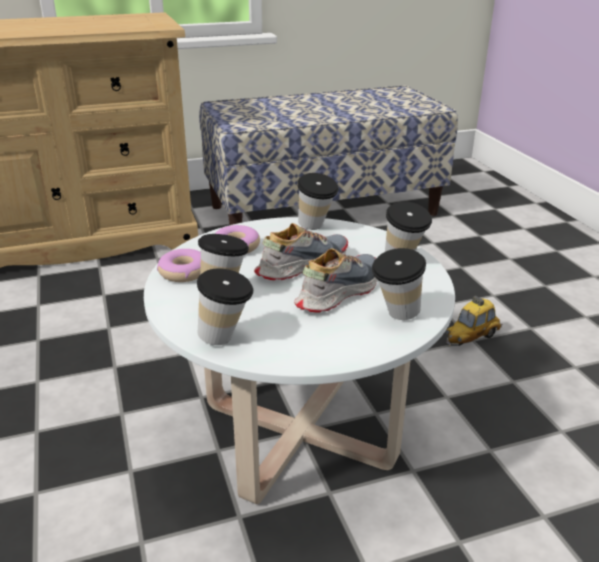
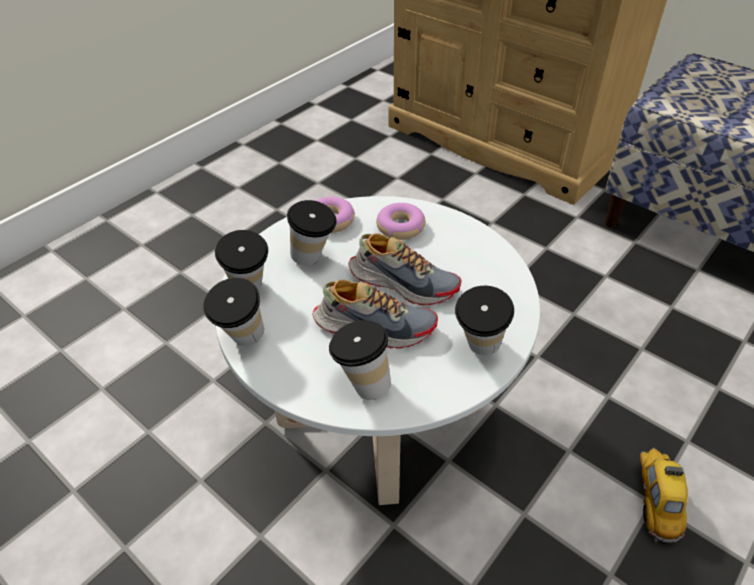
camera: 60 degrees right, 15 degrees up
(316, 228) = (489, 258): cup -> cup (243, 342)
(471, 338) = (655, 500): toy car -> toy car turned 75 degrees clockwise

